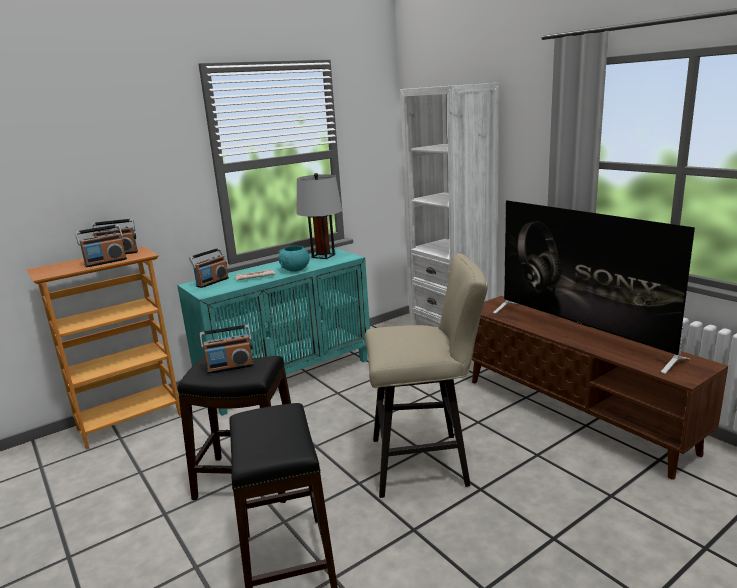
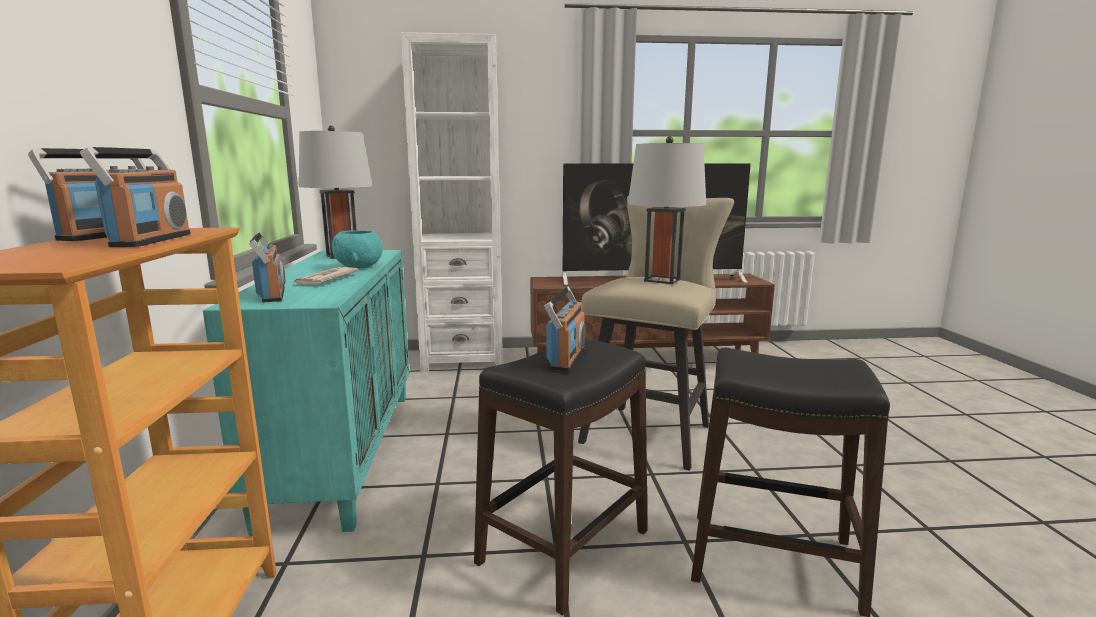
camera: 60 degrees left, 5 degrees down
(408, 339) = (662, 280): none -> grey table lamp

